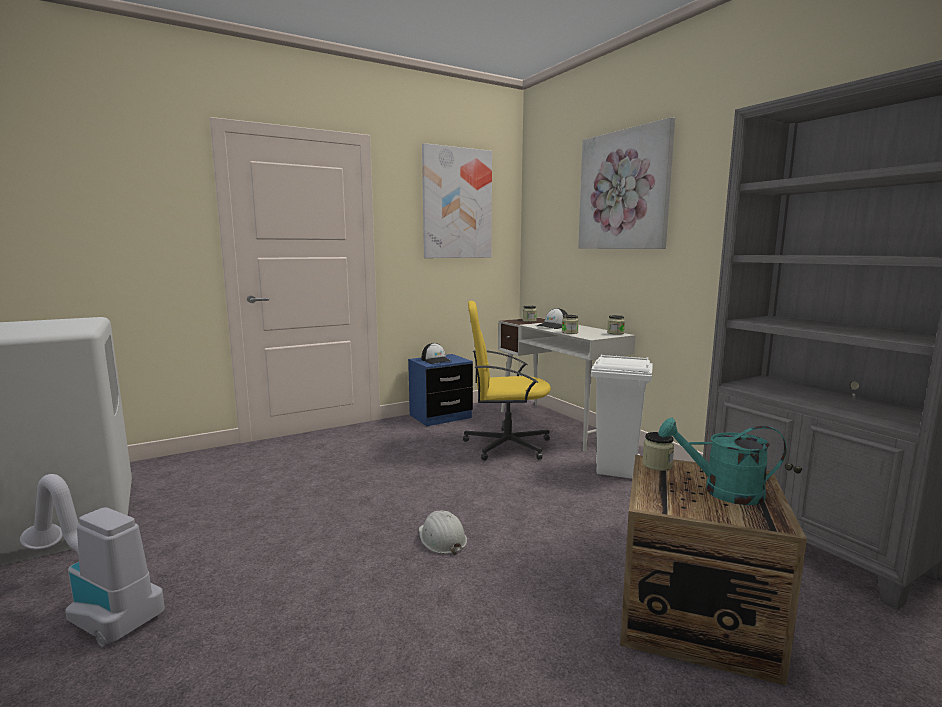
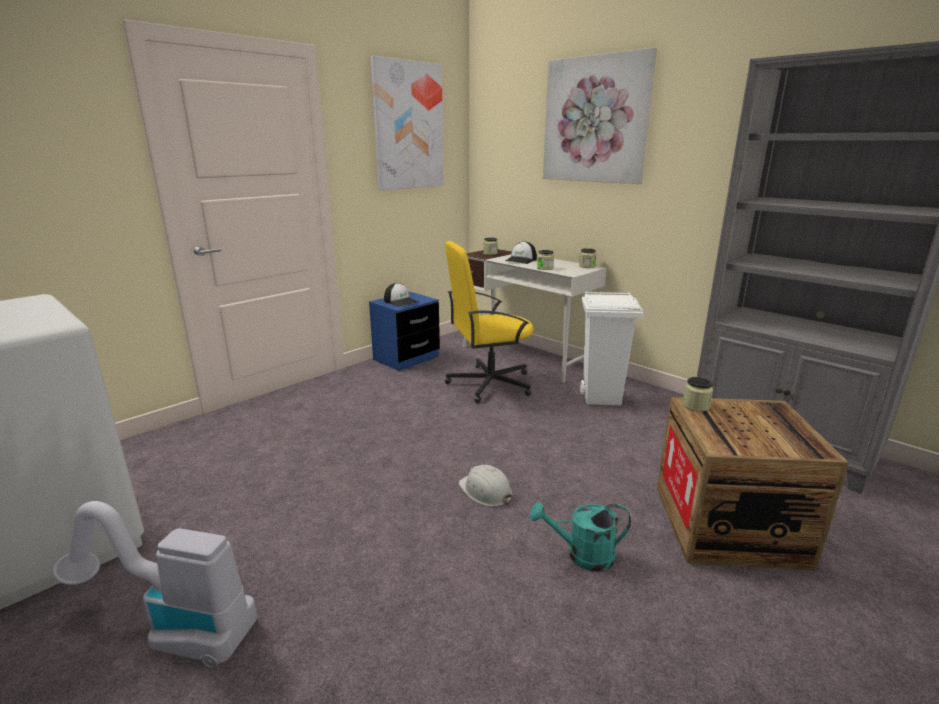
camera: 15 degrees left, 10 degrees up
(722, 491) = (762, 426): turquoise watering can -> turquoise watering can (582, 555)

